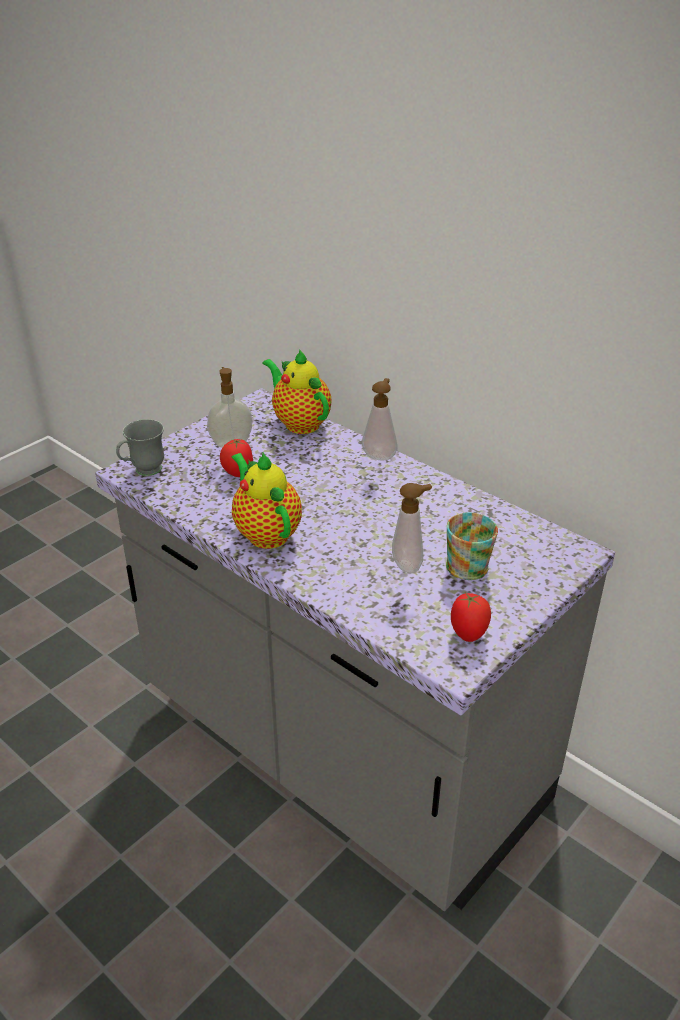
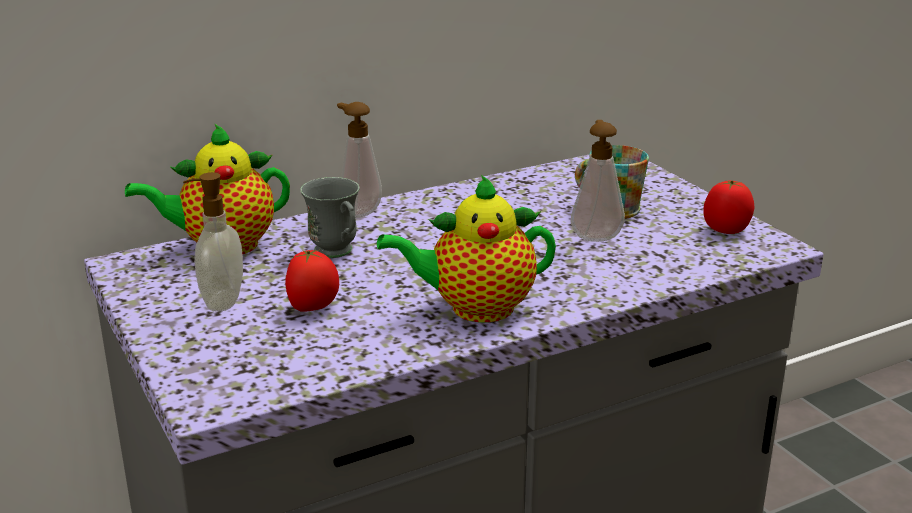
camera: 70 degrees left, 10 degrees down
(143, 472) = (229, 386): grey mug -> grey mug (338, 254)

